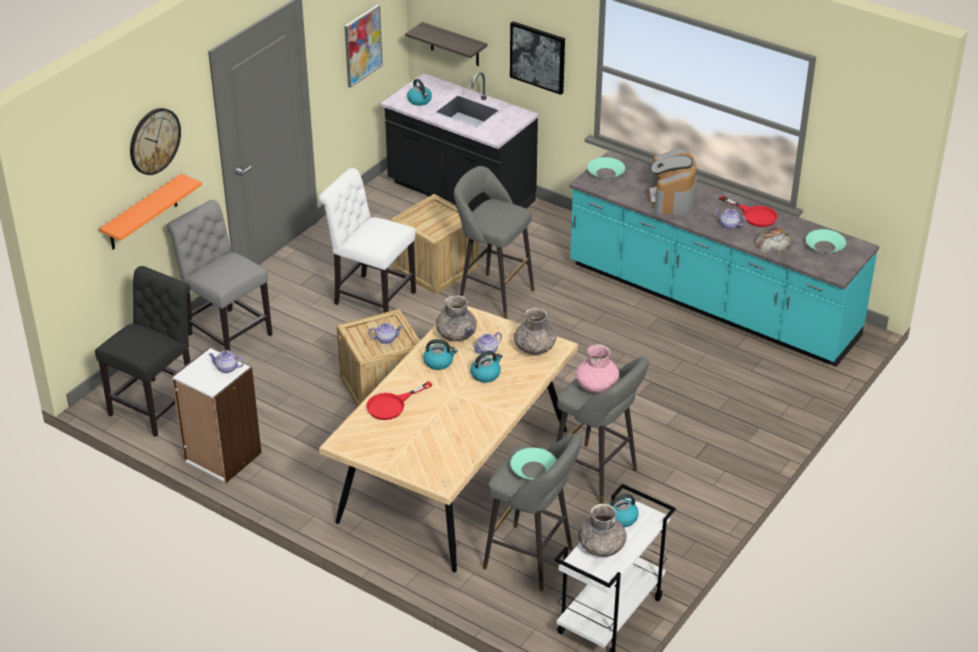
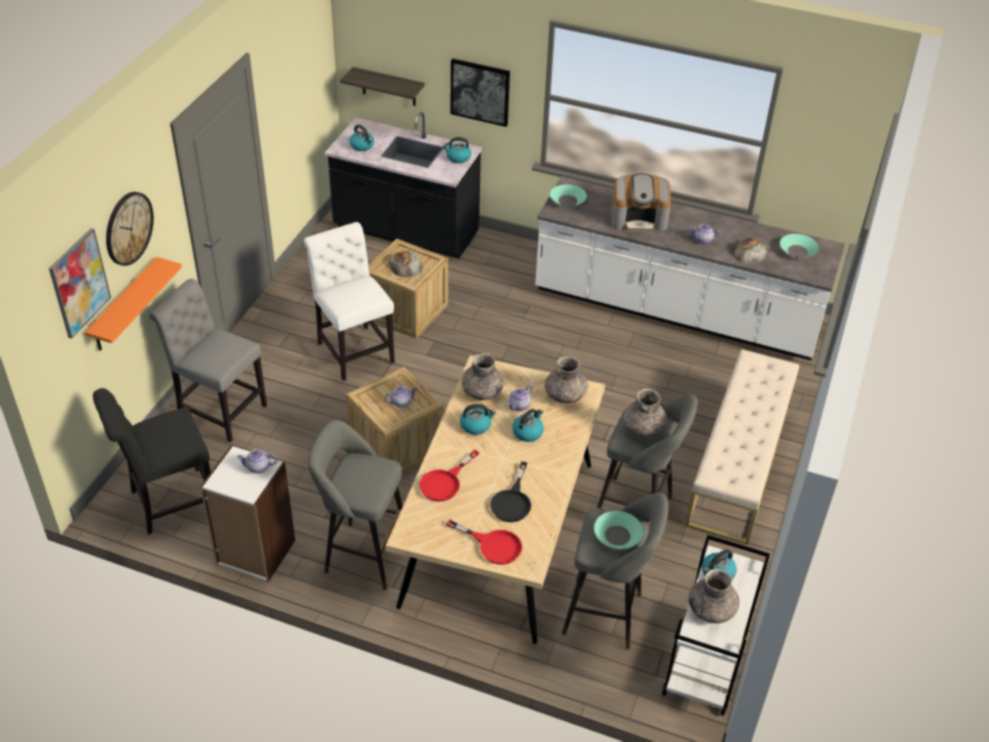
camera: 15 degrees left, 5 degrees up
(157, 404) = (169, 502): black chair -> black chair turned 135 degrees counterclockwise
(362, 45) = (302, 97): picture -> picture (79, 283)
(371, 297) = (353, 350): white chair -> white chair turned 45 degrees clockwise
(434, 219) = (405, 265): none -> bread
(448, 429) = (512, 501): none -> black frying pan
(492, 295) = (471, 332): grey stool -> grey stool (362, 554)
(510, 121) = (458, 158): none -> kettle
(597, 385) = (643, 428): pink vase -> grey vase
(671, 198) = (639, 219): coffee machine -> coffee machine turned 75 degrees counterclockwise
(711, 302) = (676, 311): turquoise counter -> white counter
(718, 450) = (739, 464): none -> beige bench
(754, 215) = (721, 227): red frying pan -> red frying pan (493, 545)

